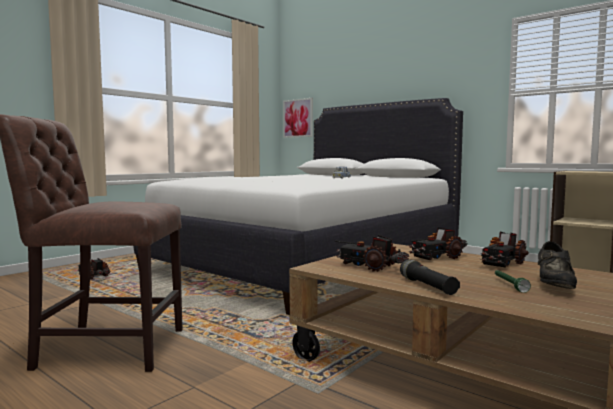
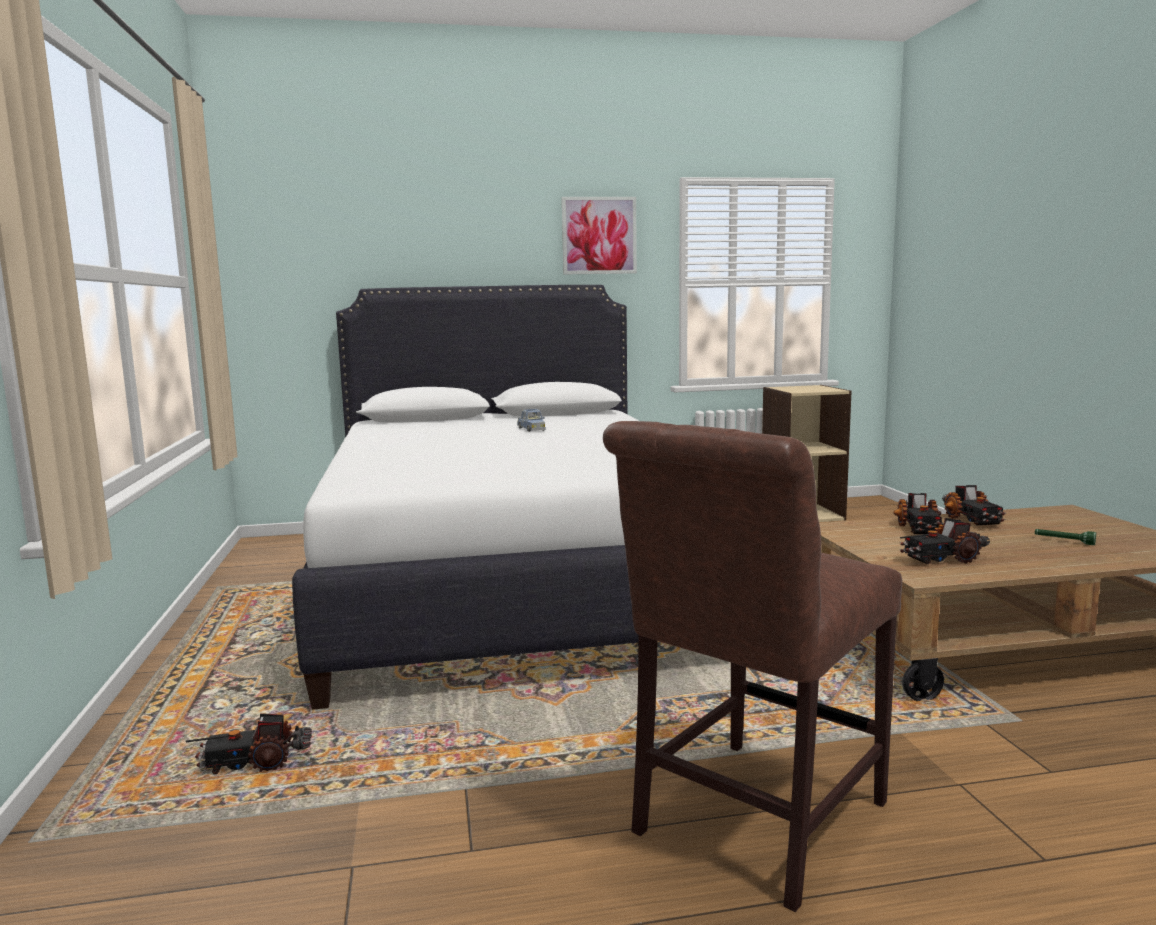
camera: 50 degrees left, 5 degrees up
(298, 118) = (276, 304): picture -> picture (599, 235)
(427, 286) = (1051, 563): black flashlight -> none
(554, 285) = (1074, 531): black shoe -> none

